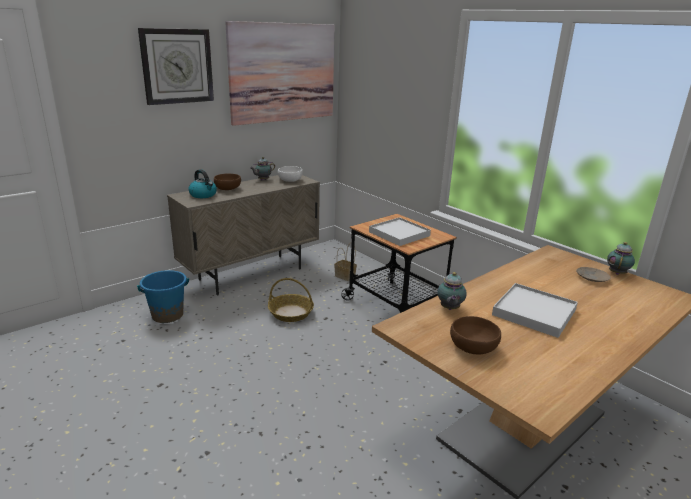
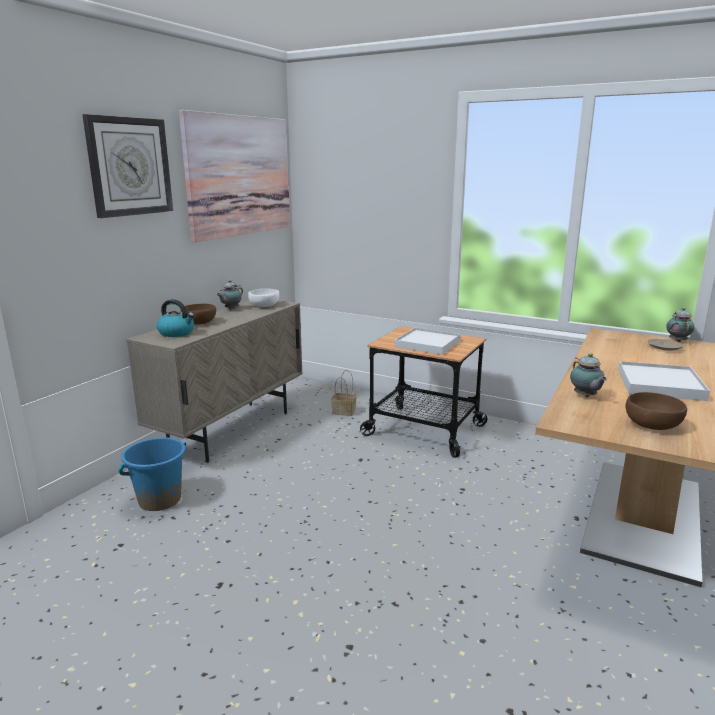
camera: 20 degrees left, 5 degrees down
(291, 313) = (316, 462): basket -> none

